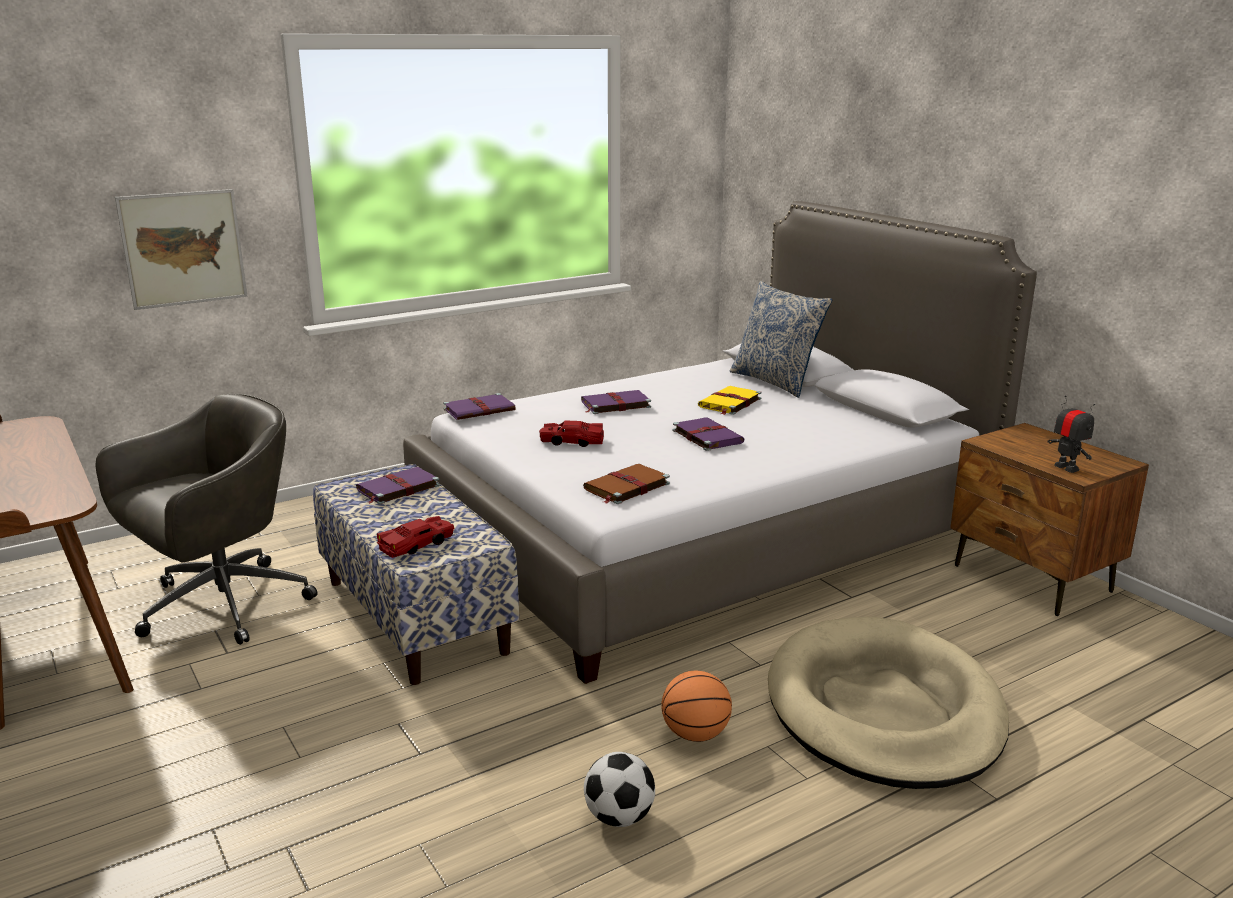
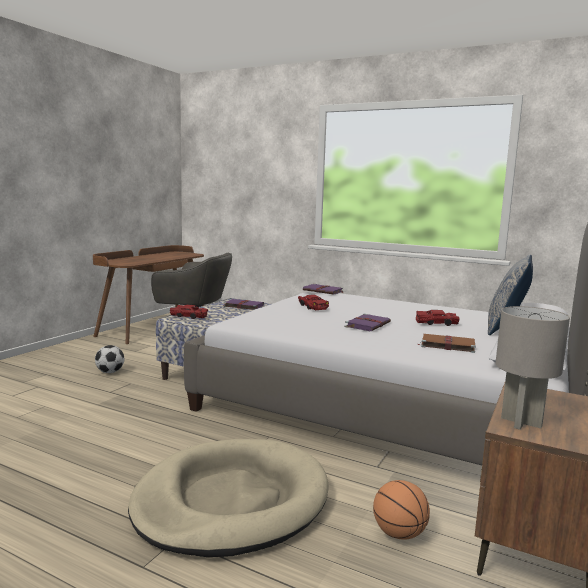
camera: 60 degrees right, 10 degrees down
(183, 248) = (269, 199): picture -> none
(614, 404) = (377, 305): purple book -> none
(619, 817) = (75, 440): football -> football (110, 372)
(626, 487) = (265, 320): brown book -> brown book (446, 345)
(695, 734) = (160, 445): basketball -> basketball (399, 534)
(729, 403) = (436, 323): yellow book -> red toy car
(1066, 468) = (520, 422): toy robot -> grey table lamp

